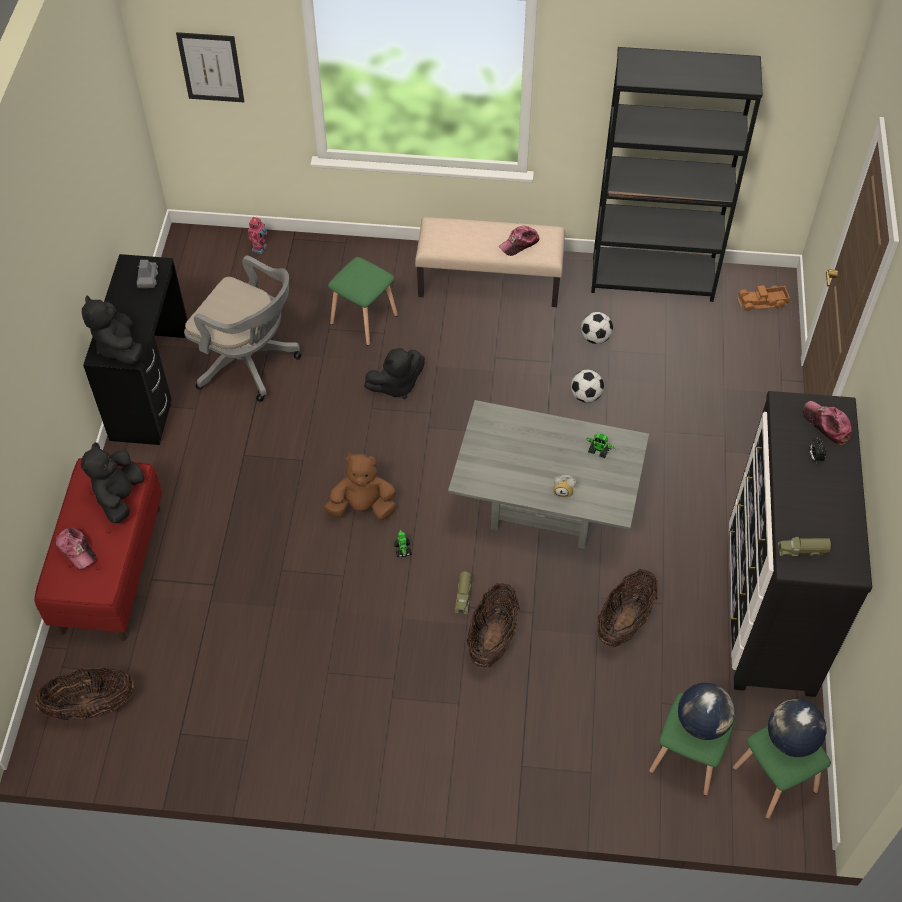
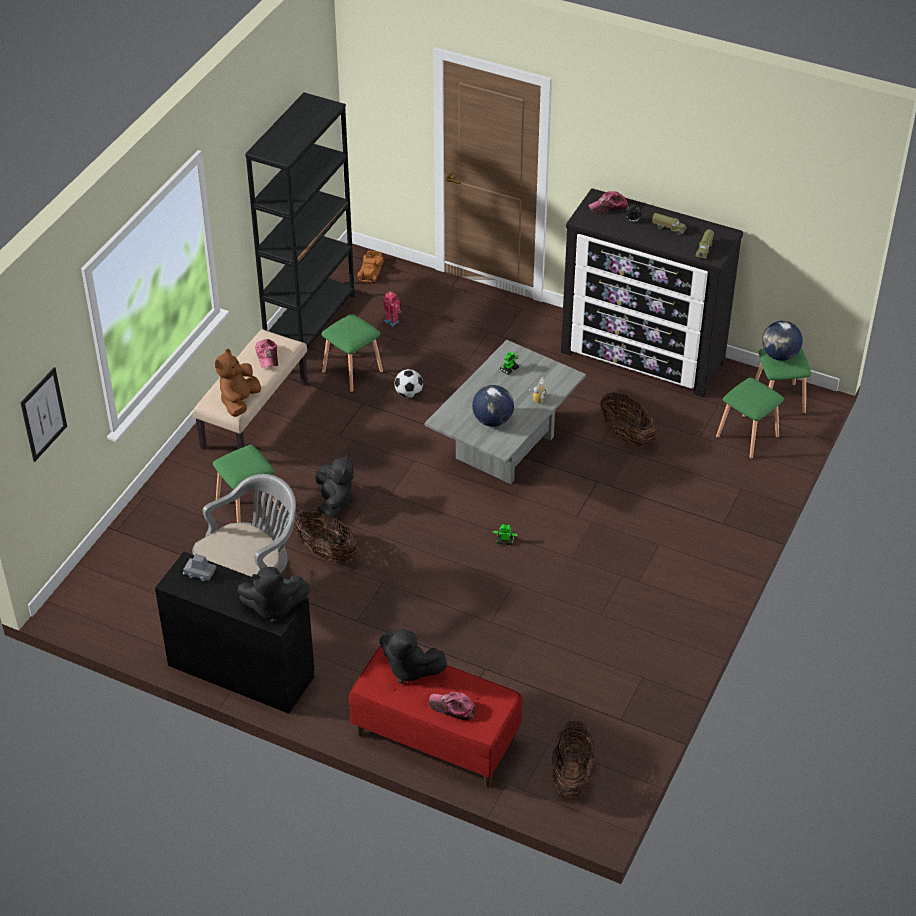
camera: 70 degrees left, 10 degrees down
(76, 549) = (452, 708): cap -> cap turned 135 degrees counterclockwise
(260, 248) = (114, 556): toy robot -> toy robot (392, 321)
(362, 507) = (452, 555): brown plush toy -> brown plush toy (239, 402)
(463, 597) = (566, 516): toy truck -> toy truck (668, 228)
(492, 638) = (610, 510): basket -> basket (326, 551)
(595, 338) = (353, 371): football -> green stool
(702, 722) = (752, 392): globe -> globe (492, 420)

